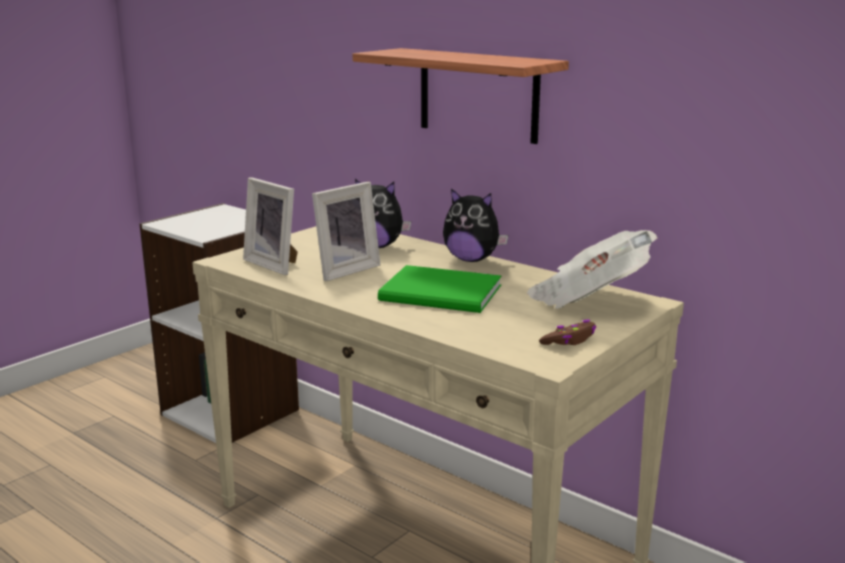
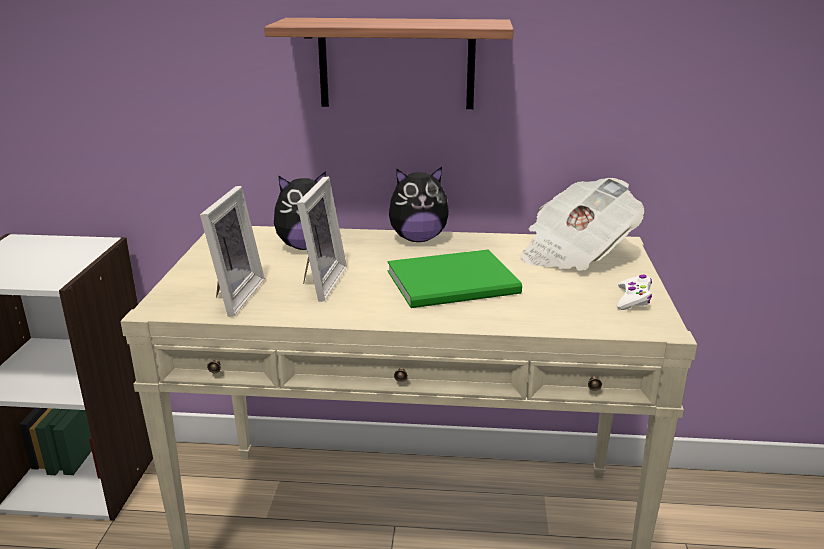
camera: 35 degrees left, 5 degrees up
(275, 264) = (232, 296): picture frame -> picture frame turned 90 degrees counterclockwise
(569, 341) = (633, 299): brown game controller -> white game controller

